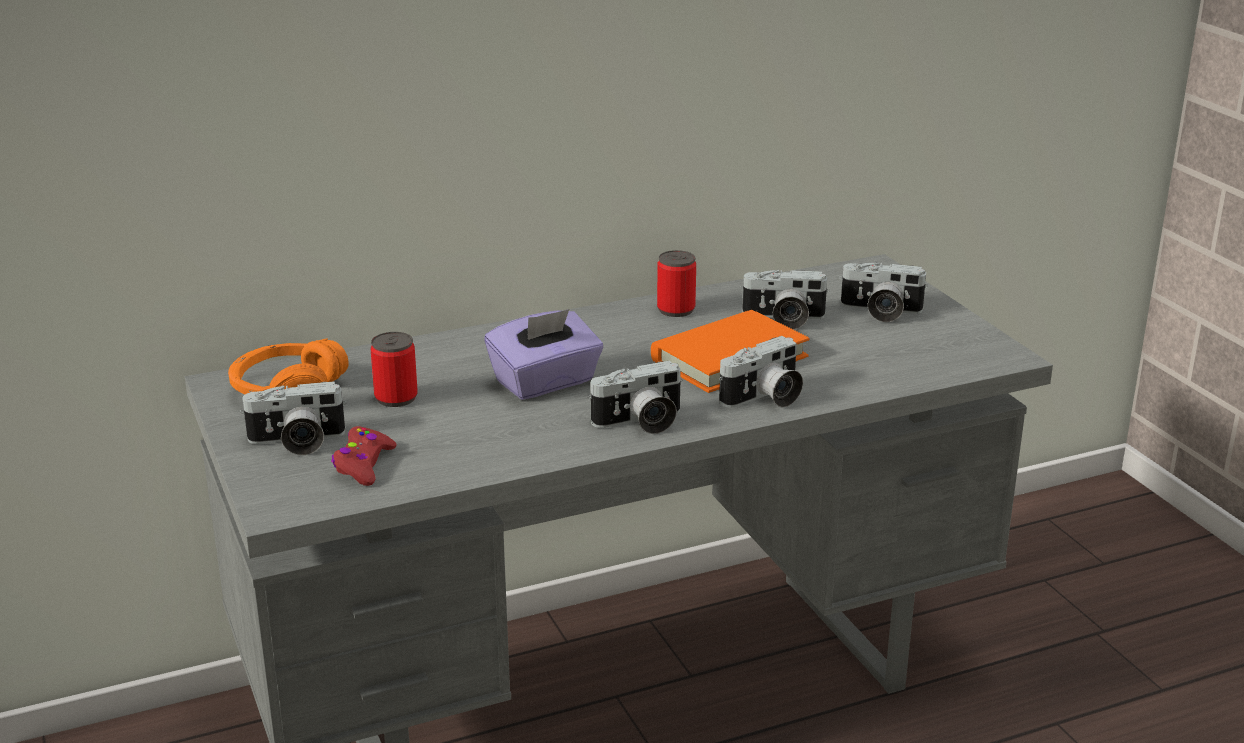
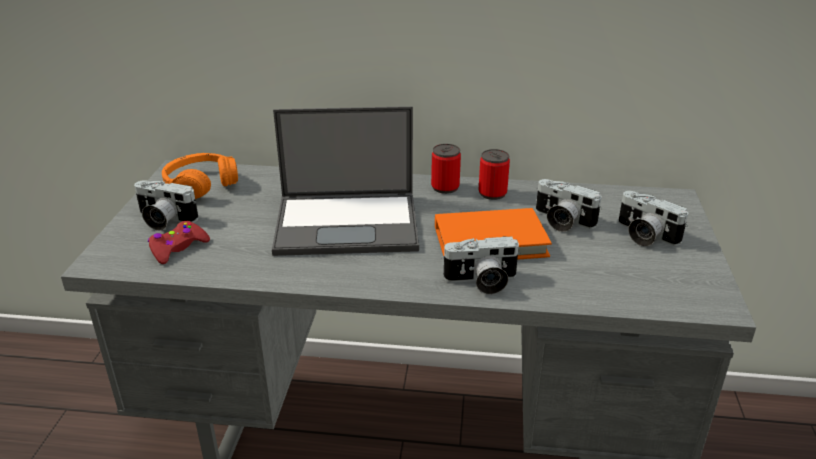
camera: 30 degrees right, 5 degrees up
(396, 398) = (251, 207): can -> can (445, 187)
(545, 382) = (349, 223): purple tissue box -> laptop
(640, 423) = (374, 273): camera -> none

